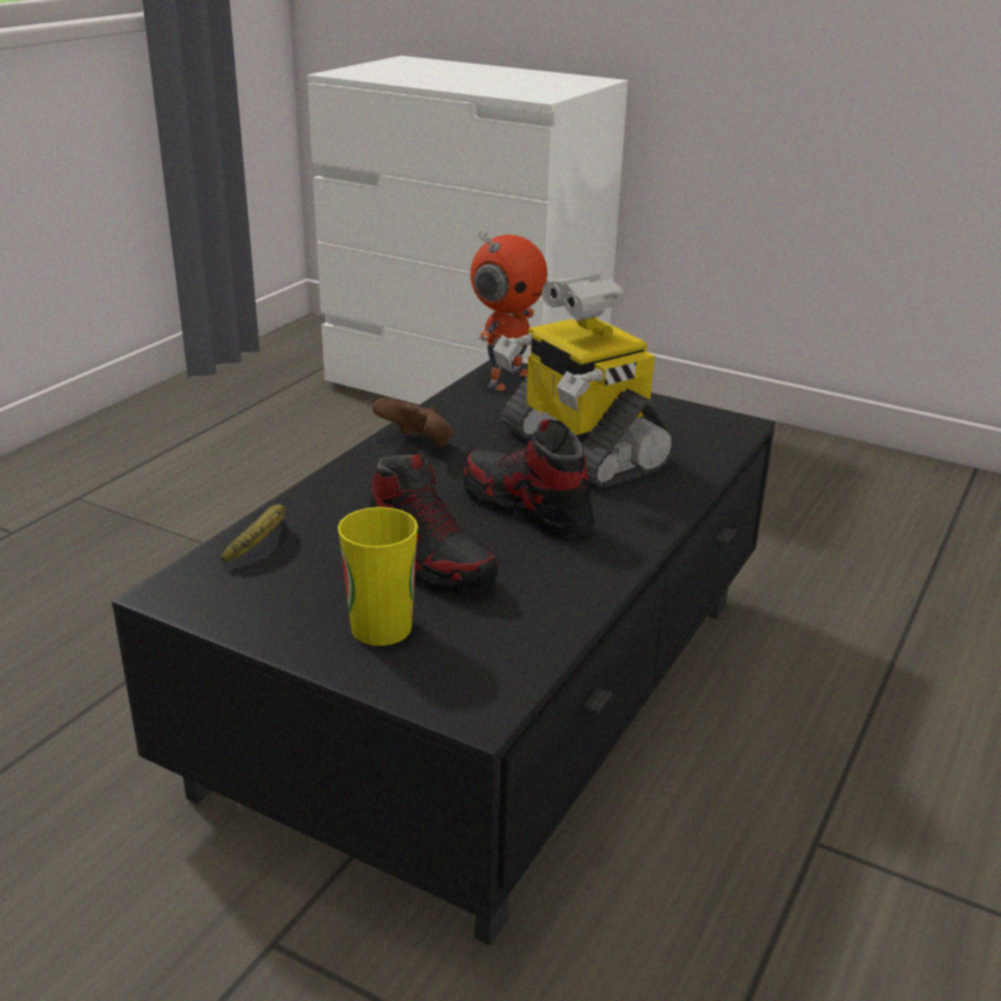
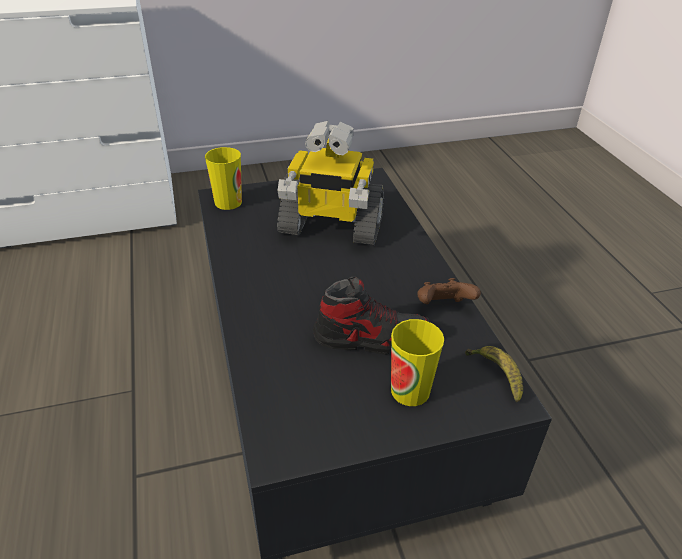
camera: 45 degrees left, 10 degrees up
(262, 542) = (270, 385): banana -> banana (496, 375)
(417, 445) = (250, 269): brown game controller -> brown game controller (443, 307)
(505, 379) = (228, 202): toy robot -> cup
(526, 508) = (361, 277): shoe -> none

